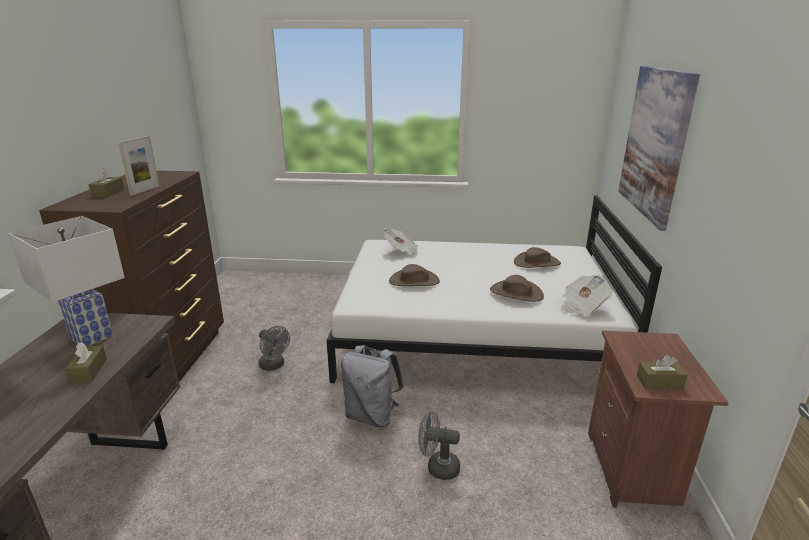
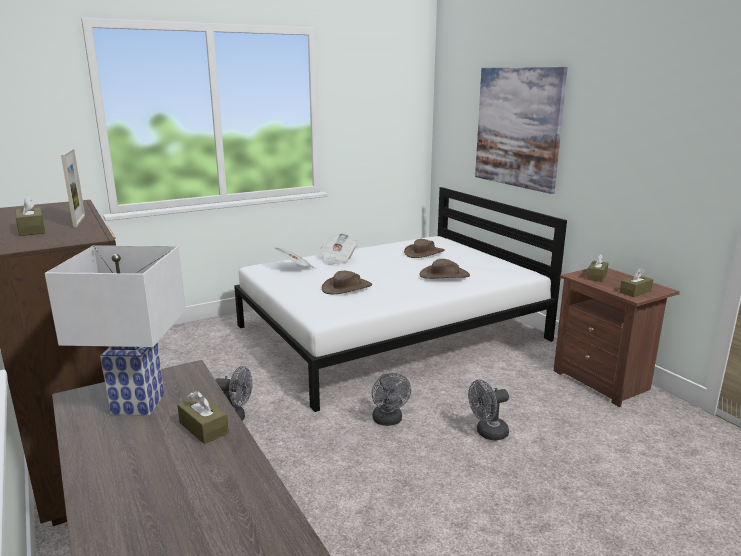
camera: 35 degrees left, 5 degrees down
(372, 416) = (388, 421): grey backpack -> grey fan
(582, 306) = (502, 272): newspaper -> newspaper (337, 259)
(644, 346) = (596, 276): none -> brown tissue box

